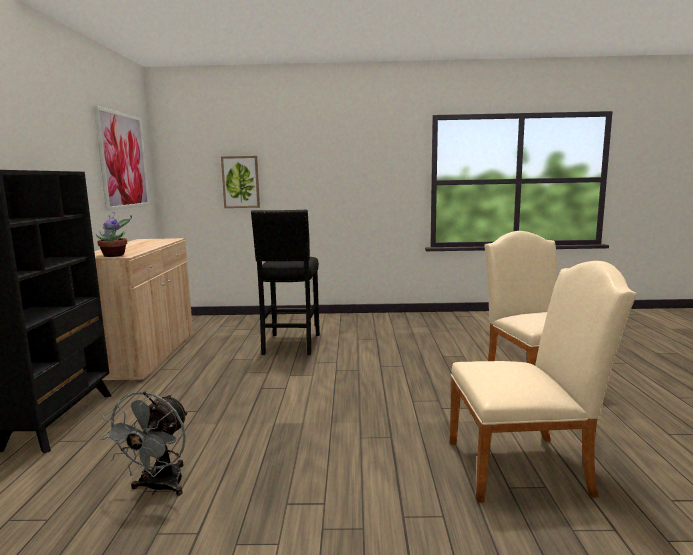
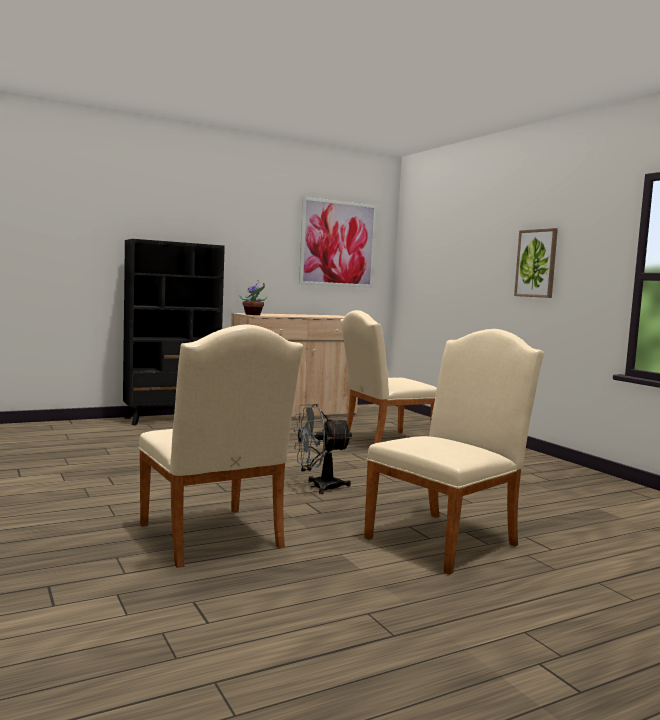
camera: 60 degrees right, 5 degrees down
(159, 488) = (109, 450): grey fan -> grey fan (318, 487)
(240, 182) = (448, 269): picture -> picture (536, 263)
(290, 345) = (382, 441): black stool -> beige chair

